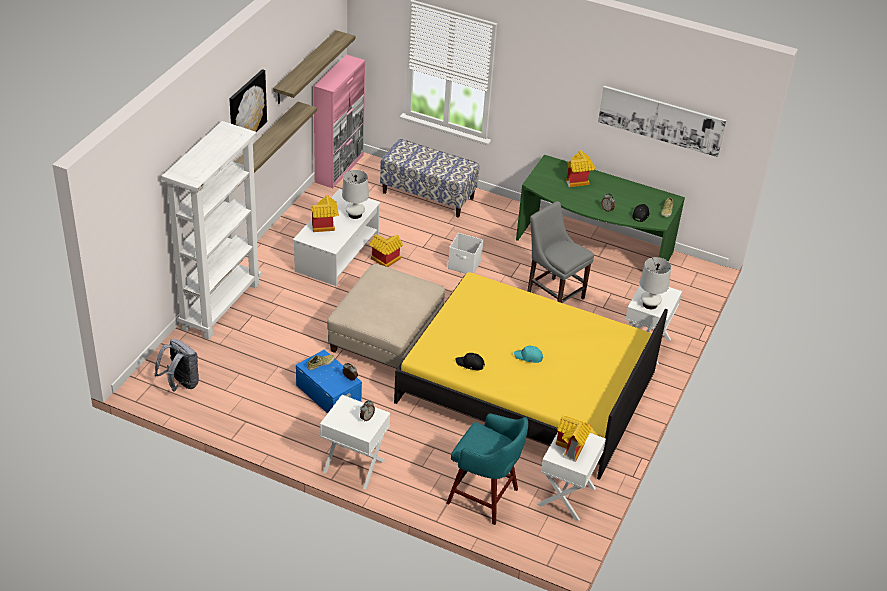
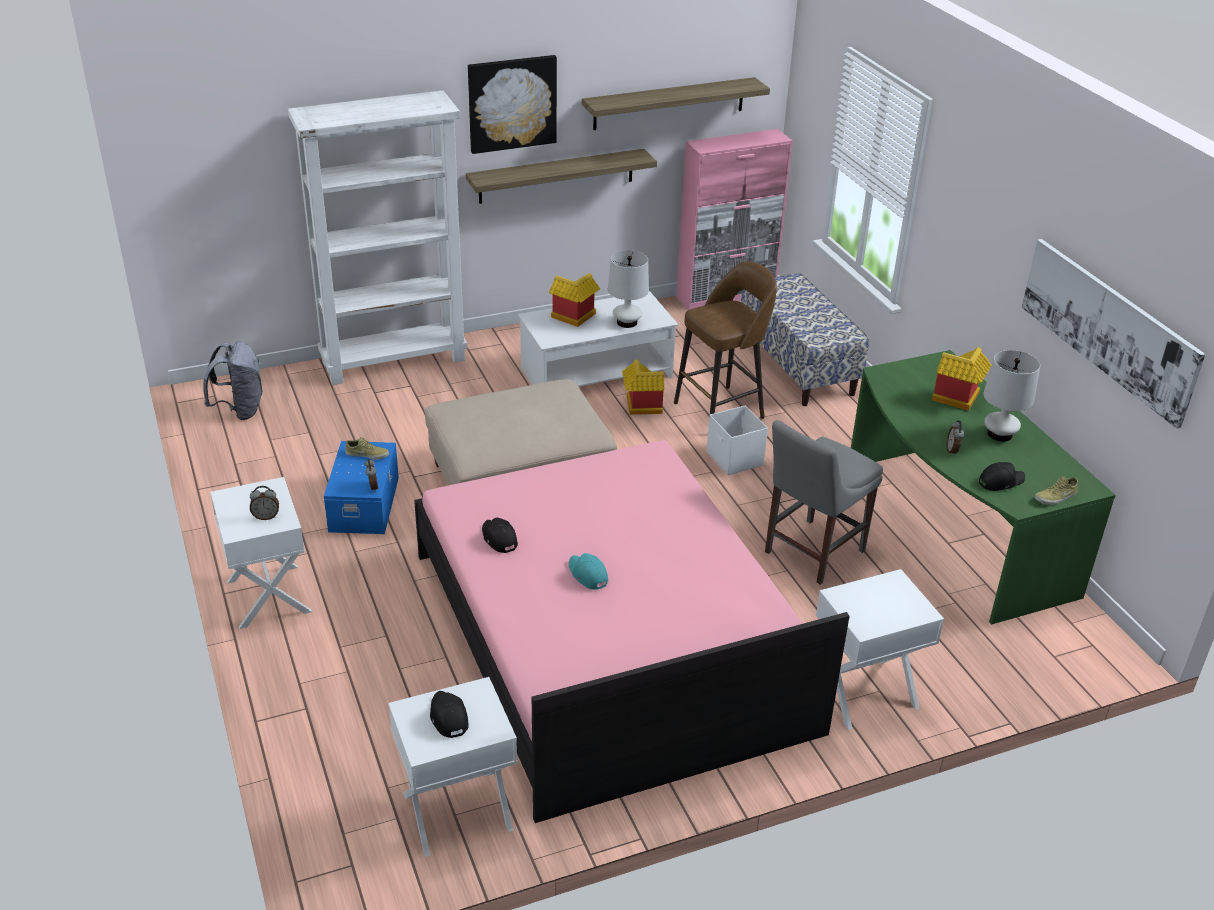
camera: 45 degrees right, 5 degrees down
(425, 241) = (721, 410): none -> brown stool
(484, 497) = (353, 735): turquoise stool -> none
(527, 387) = (610, 640): yellow bed -> pink bed
(553, 294) = (810, 553): grey chair -> grey chair turned 135 degrees counterclockwise
(572, 448) = (448, 717): toy house -> black cap
(650, 304) = (860, 606): white table lamp -> white table lamp (999, 434)

